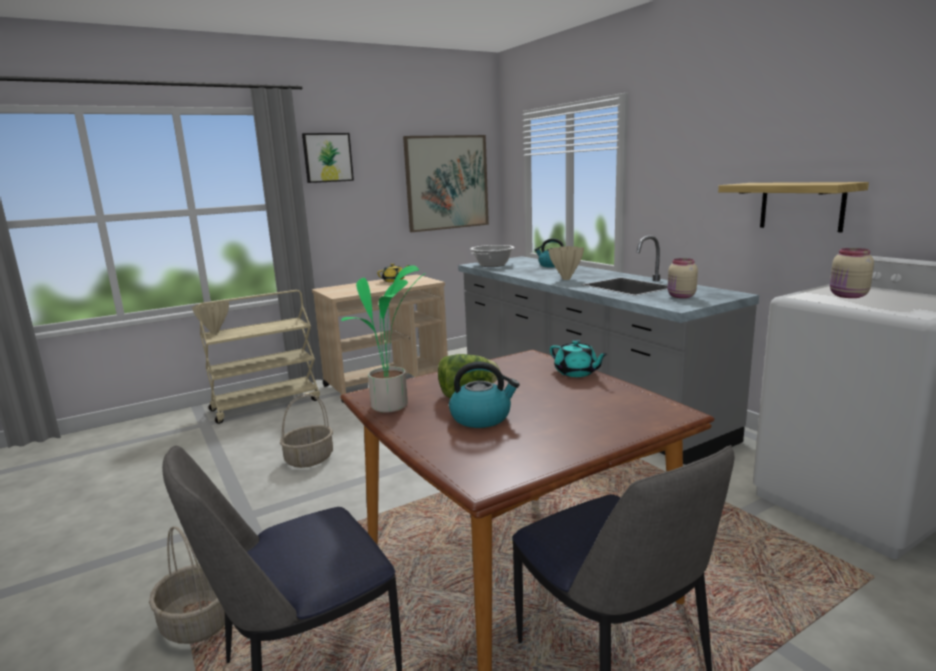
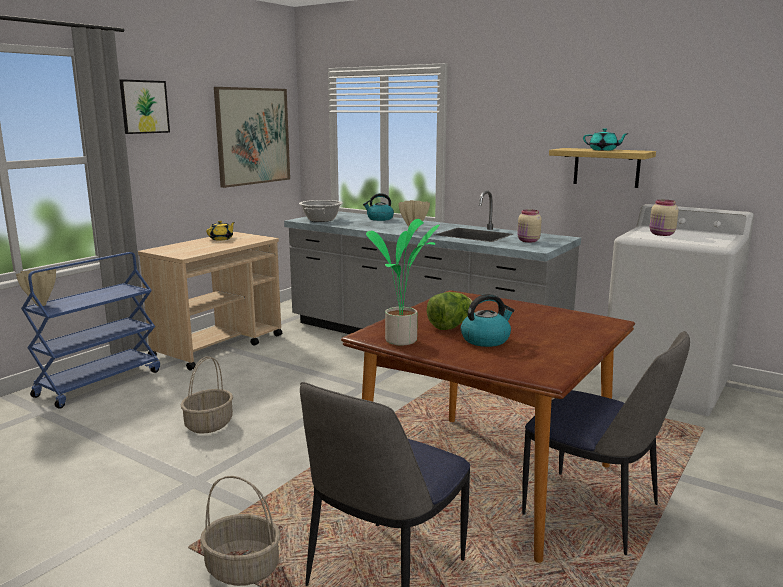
camera: 25 degrees left, 0 degrees up
(266, 404) = (99, 383): beige cart -> blue cart
(576, 373) = (509, 303): turquoise teapot -> turquoise teapot (603, 150)

